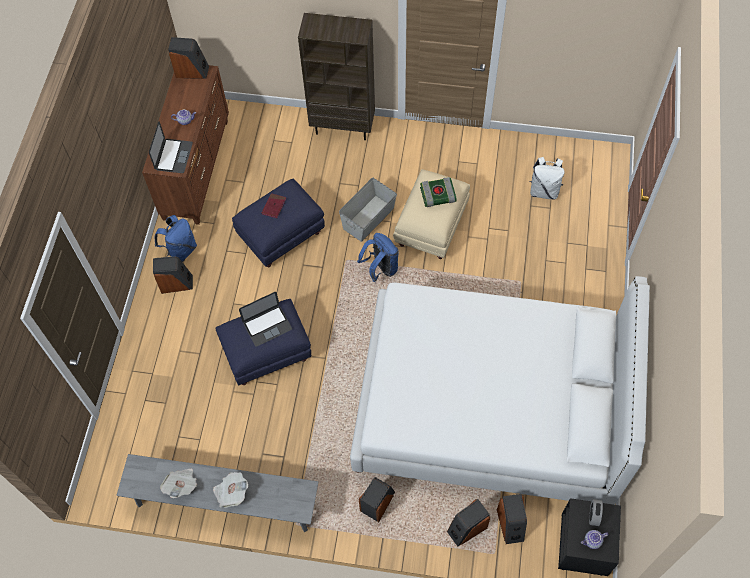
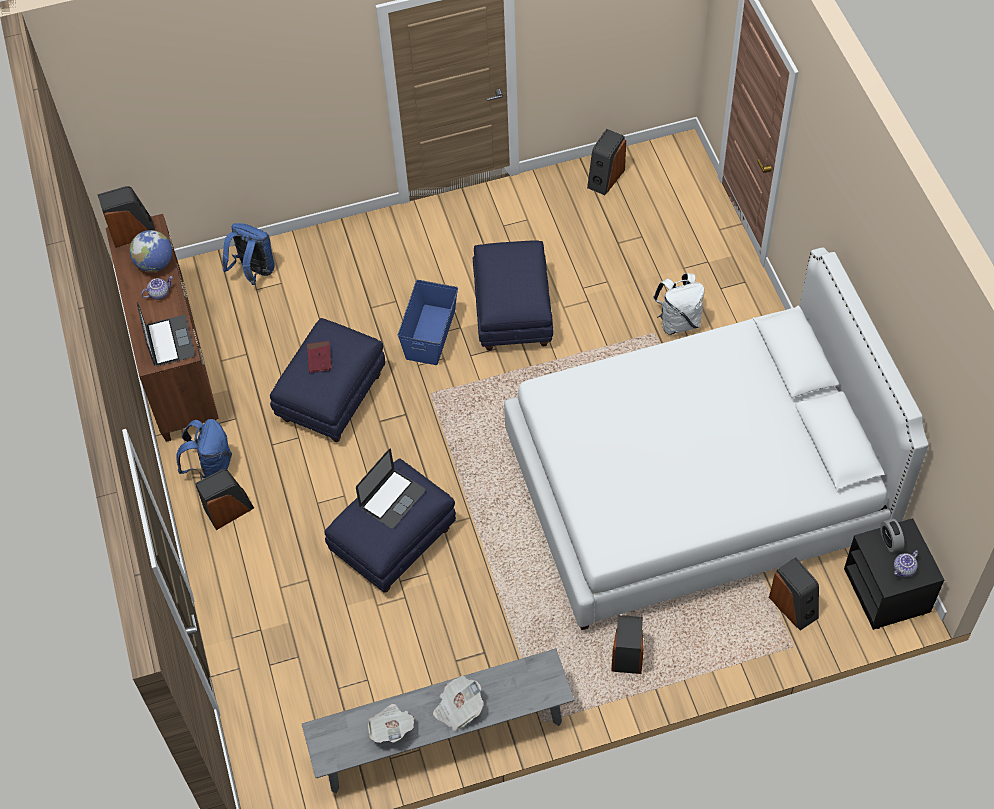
camera: 25 degrees left, 5 degrees down
(194, 99) = (155, 264): none -> globe
(343, 127) = (337, 239): brown bookcase -> none
(369, 218) = (431, 334): grey storage box -> blue storage box
(380, 269) = (479, 386): blue backpack -> blue backpack (254, 272)
(431, 226) = (512, 312): beige ottoman -> blue ottoman
(437, 196) = (514, 267): book -> none
(466, 529) = (746, 634): speaker -> speaker (605, 178)
(544, 190) = (624, 219): white backpack -> white backpack (678, 322)

